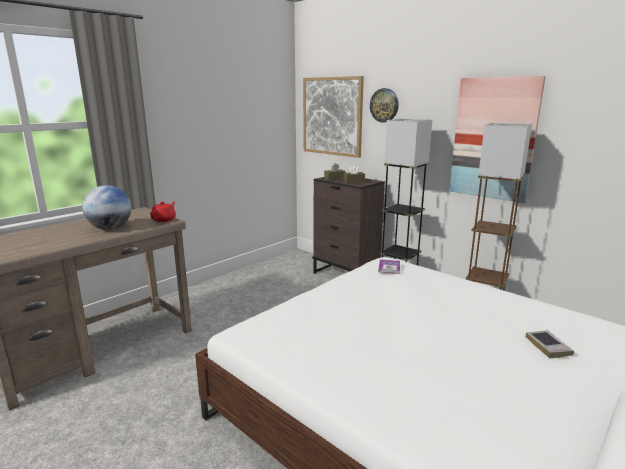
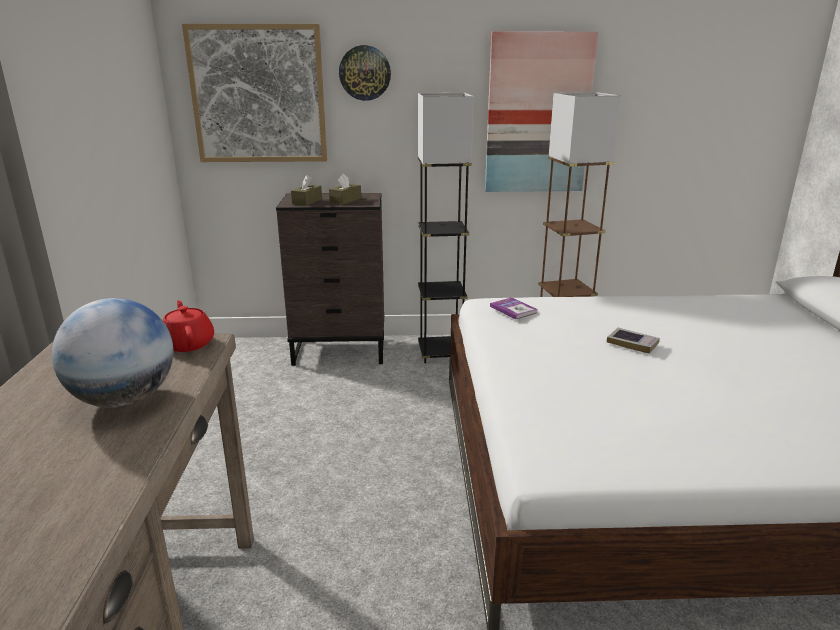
camera: 45 degrees left, 5 degrees up
(548, 346) = (763, 334): book -> book (632, 343)

